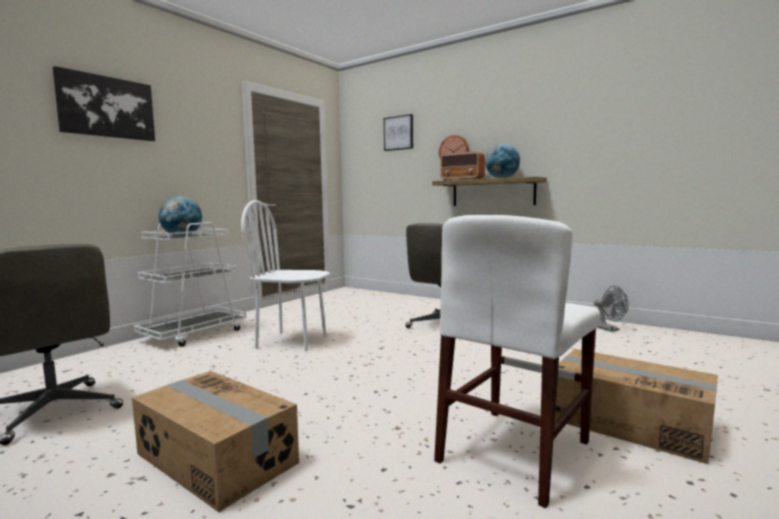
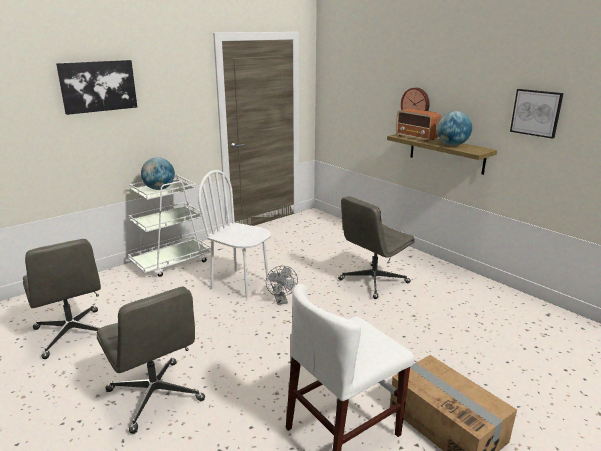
camera: 15 degrees right, 15 degrees up
(215, 459) = (156, 396): cardboard box -> grey office chair
(398, 133) = (367, 73): picture -> picture (536, 113)
(609, 329) = (523, 311): grey fan -> grey fan (281, 301)

